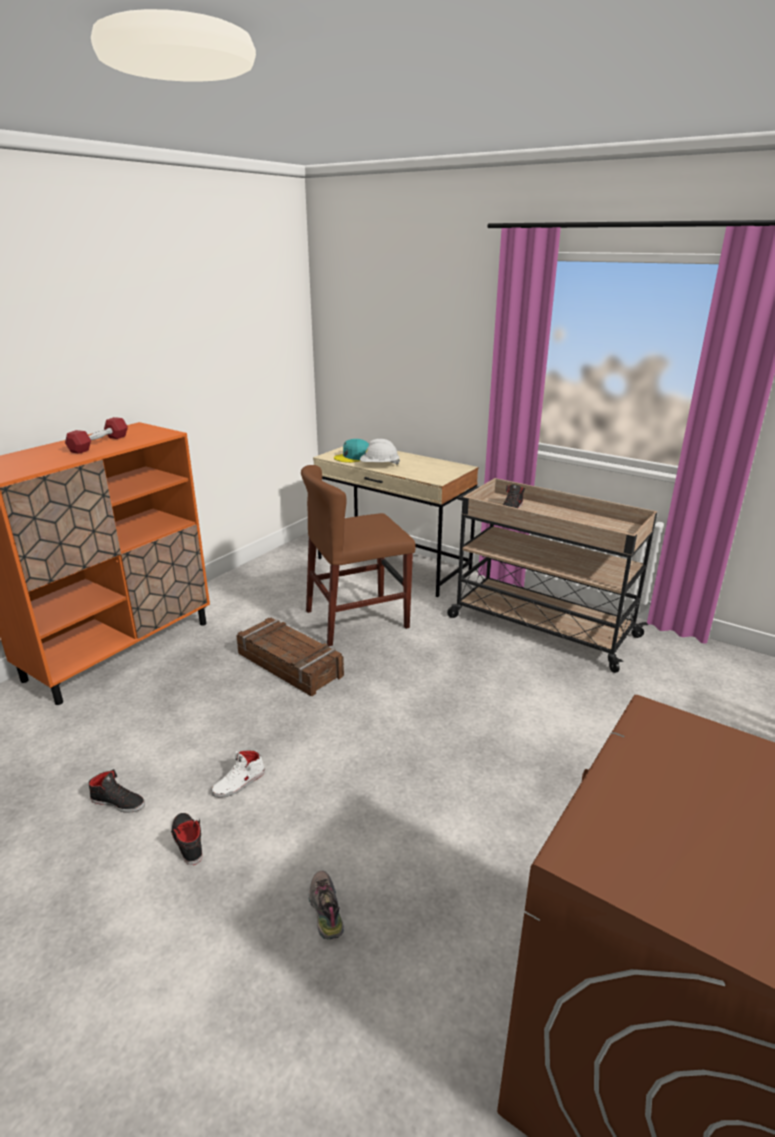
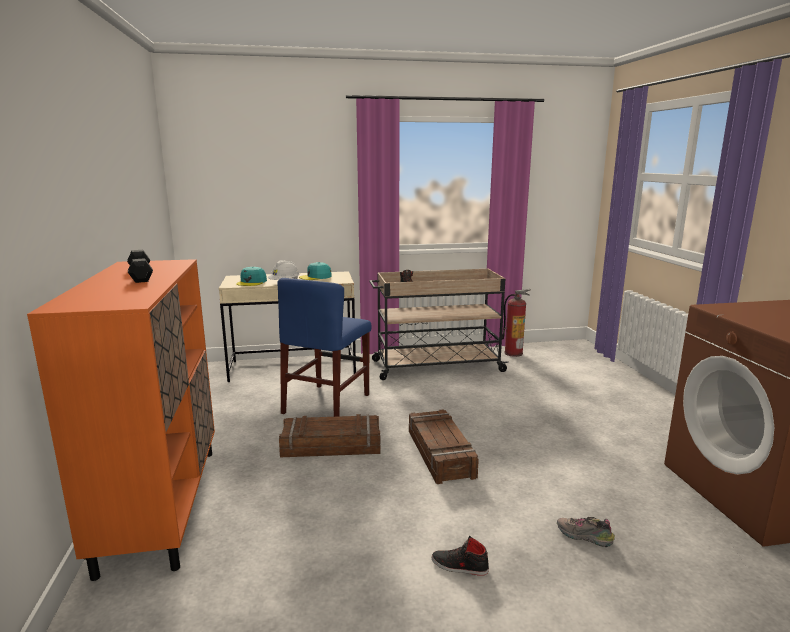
camera: 45 degrees left, 10 degrees down
(99, 444) = (140, 275): red dumbbell -> black dumbbell
(118, 802) = (370, 583): black shoe -> none
(239, 783) = (428, 519): white shoe -> none
(357, 619) = (327, 403): brown chair -> blue chair
(361, 729) = (441, 453): none -> crate
(425, 466) = (316, 277): none -> turquoise cap
(681, 653) = (513, 353): none -> fire extinguisher

